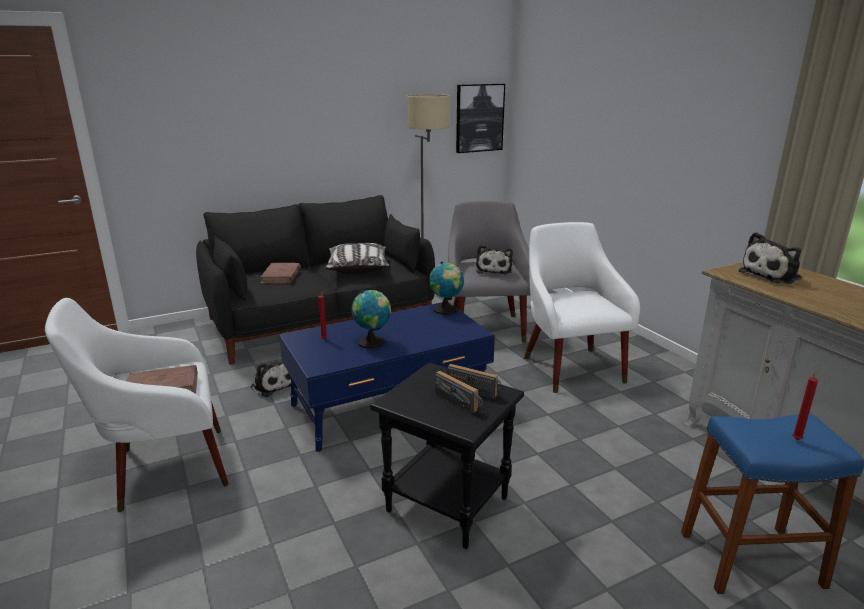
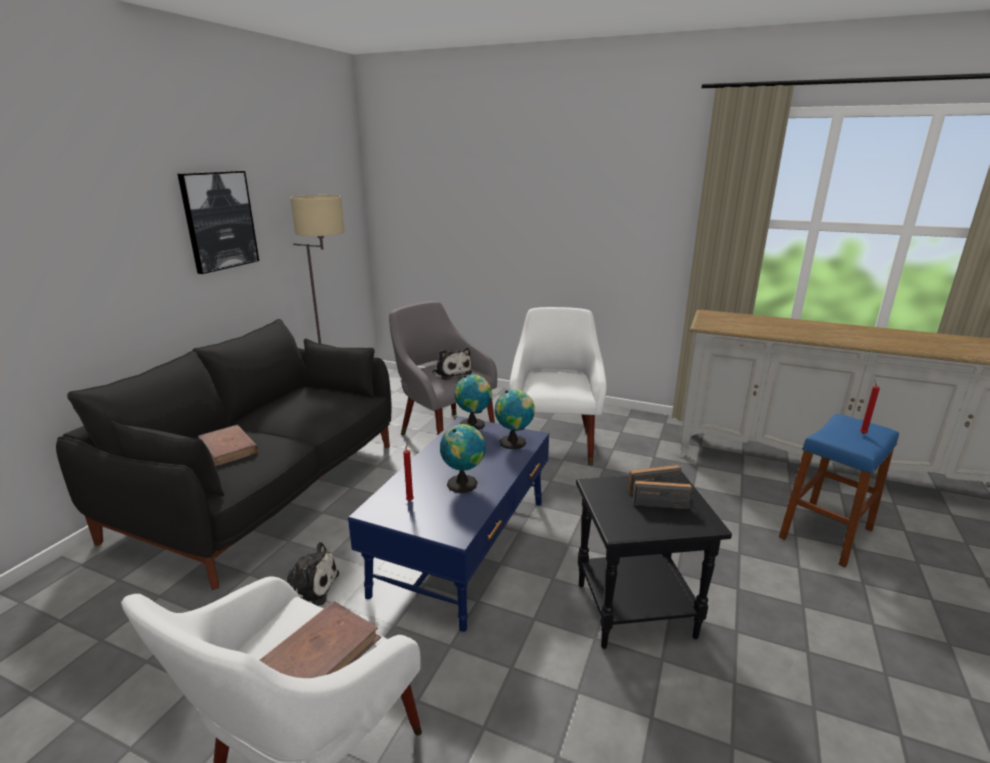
camera: 40 degrees left, 0 degrees up
(357, 268) = (309, 410): pillow -> none
(454, 331) = (514, 442): none -> globe
(479, 118) = (343, 218): picture -> picture (219, 220)
(570, 366) = (554, 442): white armchair -> white armchair turned 60 degrees clockwise
(772, 275) = (731, 321): plush toy -> none

